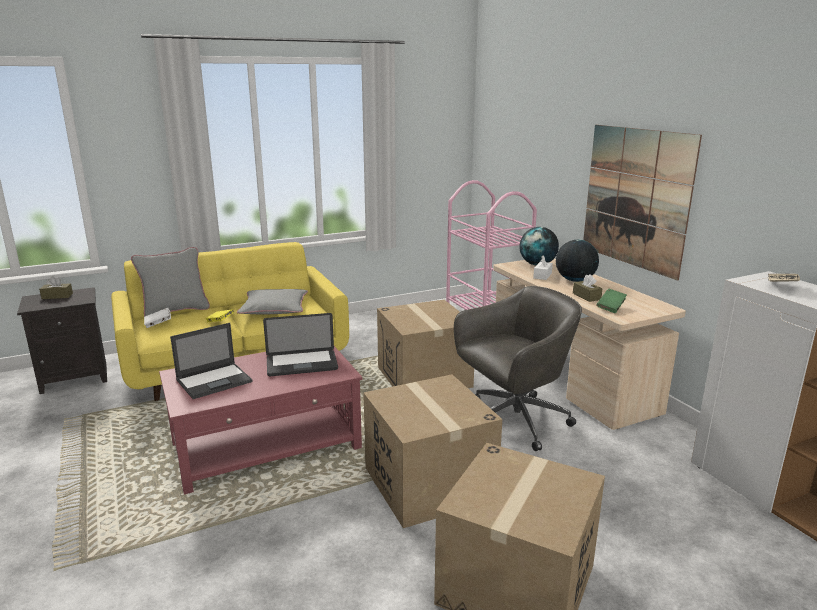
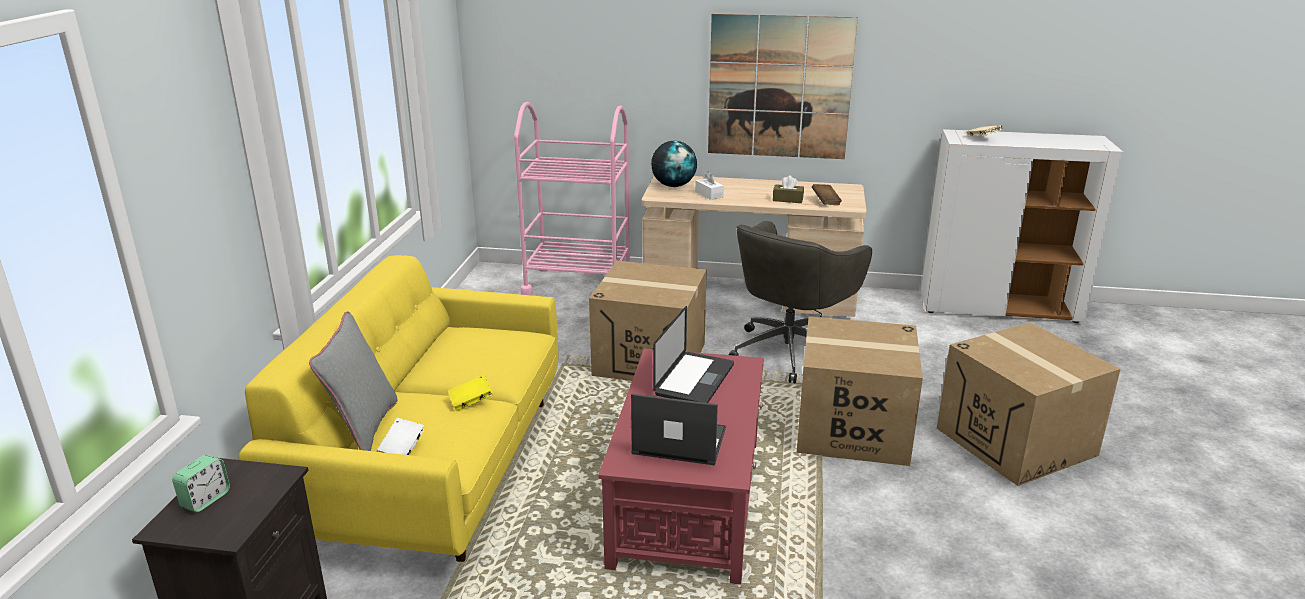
camera: 55 degrees left, 5 degrees up
(57, 296) = (205, 500): brown tissue box -> alarm clock
(215, 381) = (678, 441): laptop -> laptop turned 75 degrees counterclockwise
(274, 308) = (479, 355): grey pillow -> none
(513, 421) = (790, 351): grey office chair -> grey office chair turned 150 degrees counterclockwise
(574, 280) = (741, 189): globe -> none
(610, 308) = (826, 202): green book -> brown book

